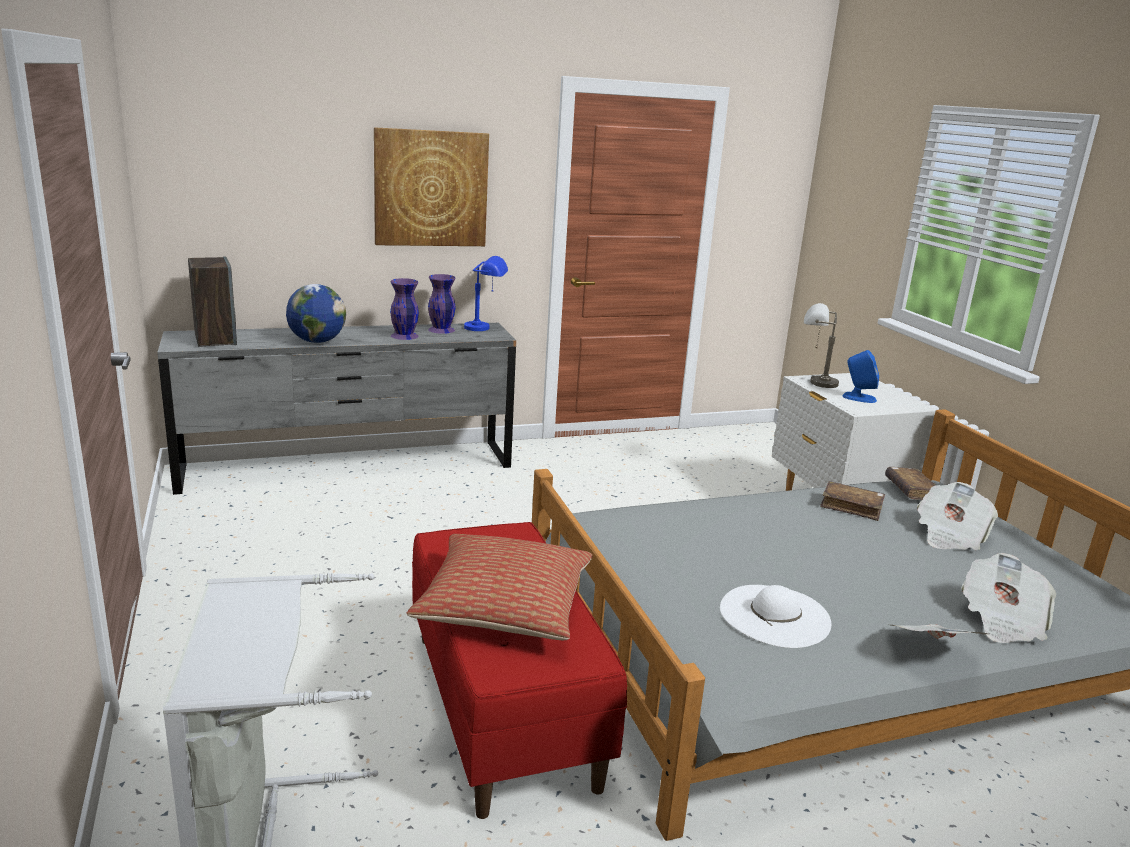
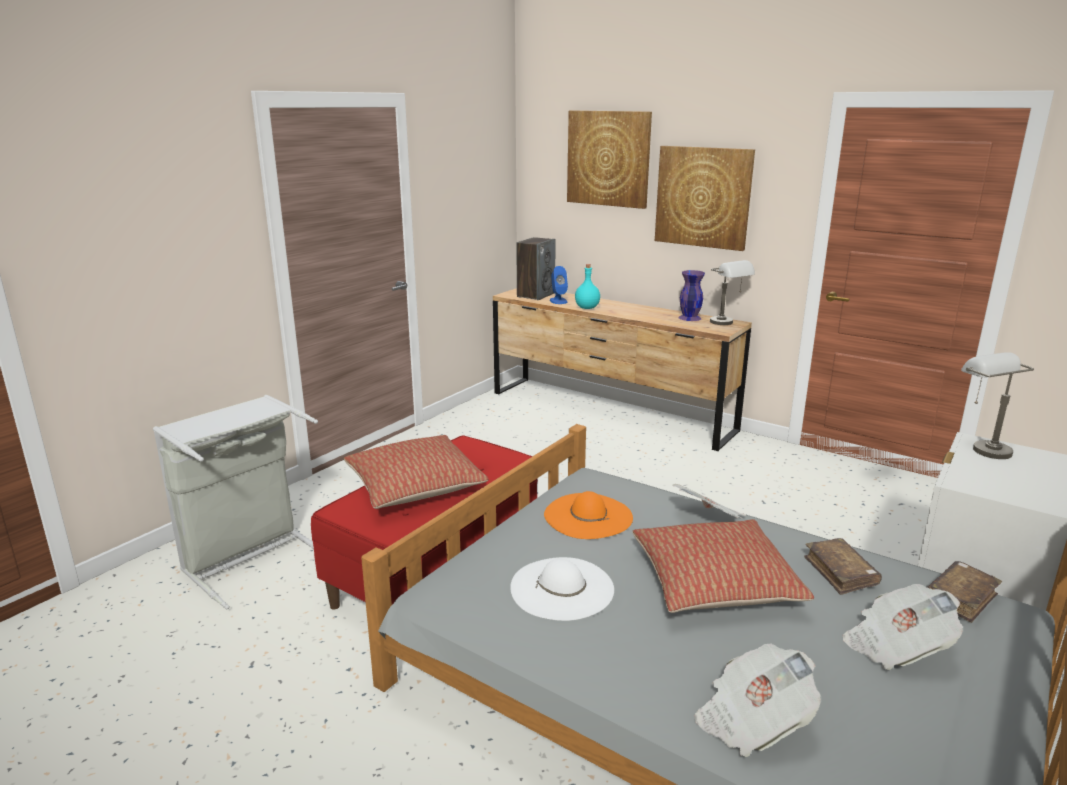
camera: 55 degrees right, 0 degrees up
(295, 143) = (608, 158): none -> picture
(317, 341) = (587, 307): globe -> turquoise bottle
(348, 466) = (609, 411): grey dresser -> brown dresser
(404, 336) = (651, 316): purple vase -> none
(485, 328) = (727, 324): blue table lamp -> grey table lamp
(665, 551) = (588, 516): none -> orange hat
(825, 553) = (713, 583): none -> pillow
(858, 398) = (999, 475): blue speaker -> blue speaker (558, 301)
(931, 650) = (618, 683): newspaper -> newspaper (709, 519)

